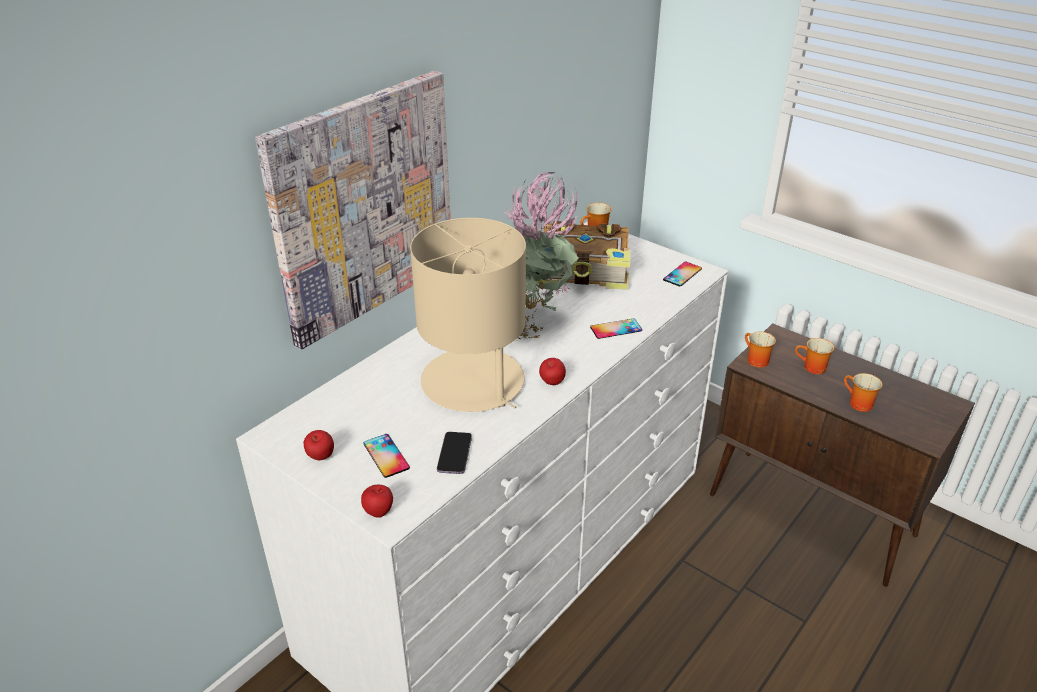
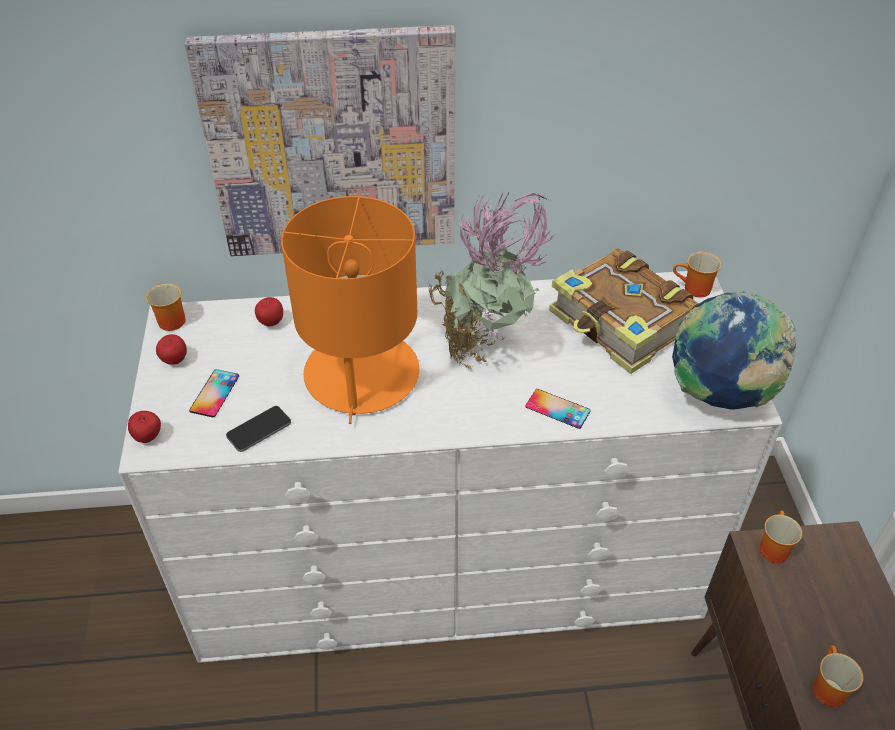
camera: 45 degrees right, 10 degrees up
(473, 382) = (361, 375): beige table lamp -> orange table lamp
(551, 383) = (420, 422): apple -> apple (271, 323)
(682, 274) = (719, 394): phone -> globe
(812, 368) = (829, 606): mug -> mug (168, 320)

